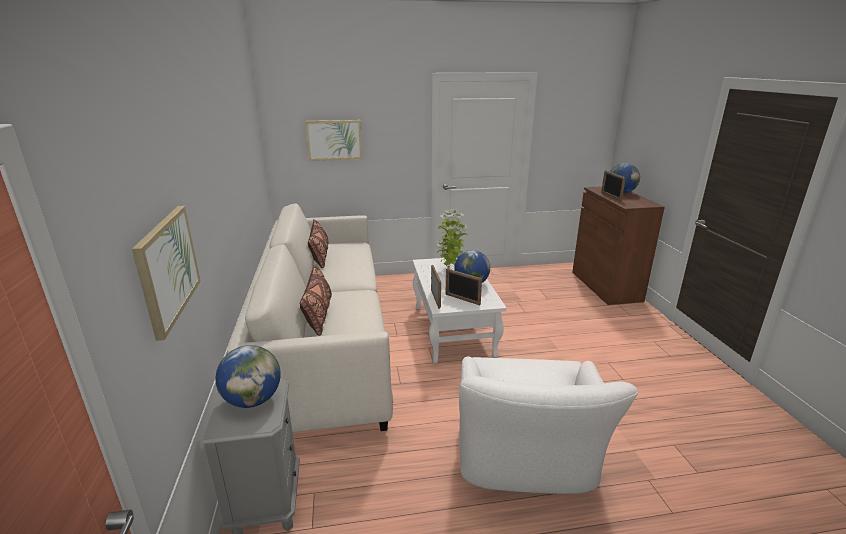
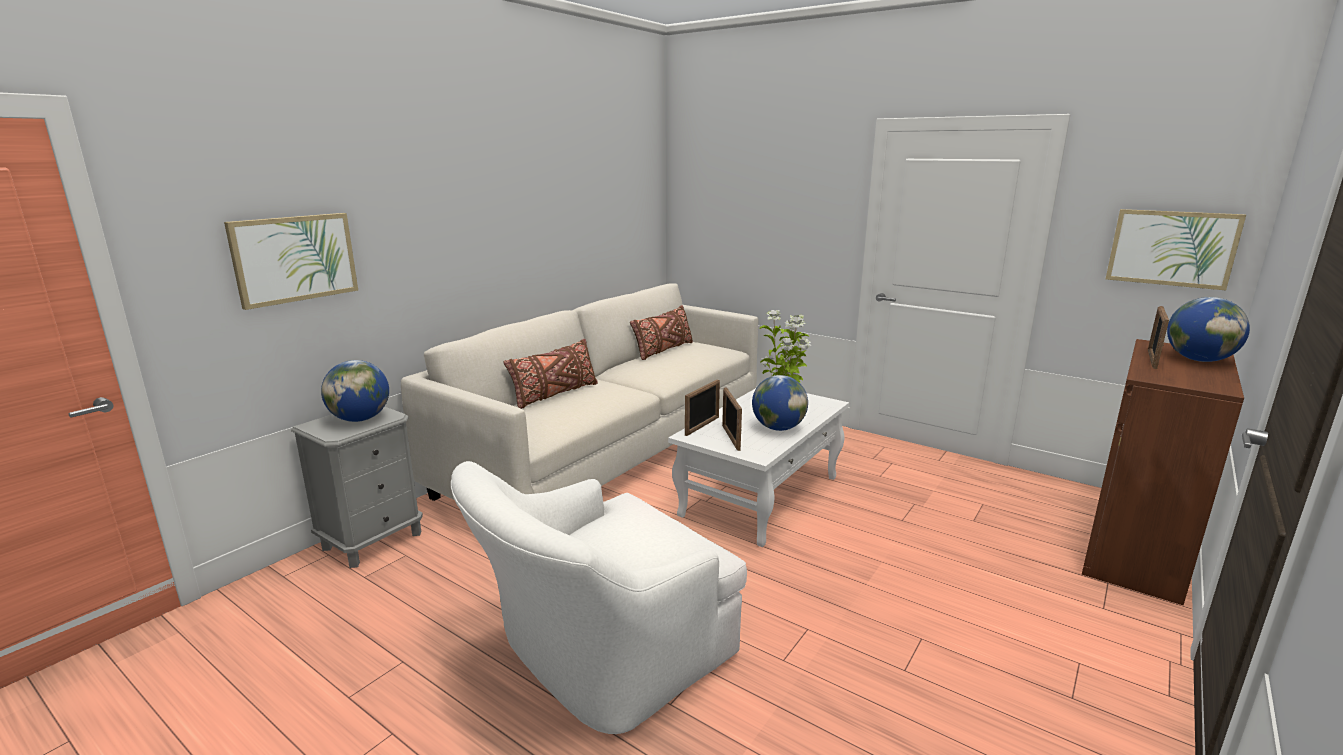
camera: 45 degrees right, 5 degrees down
(334, 140) = (739, 210): picture -> picture (1171, 248)

